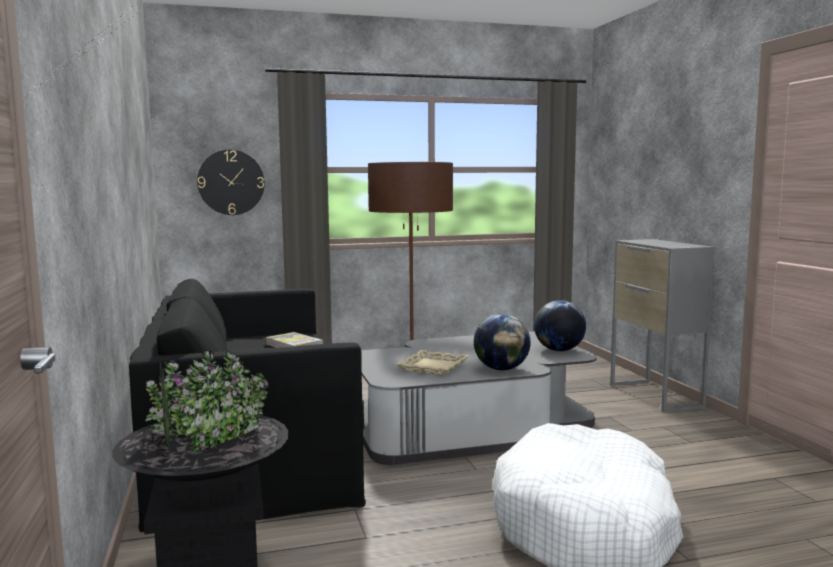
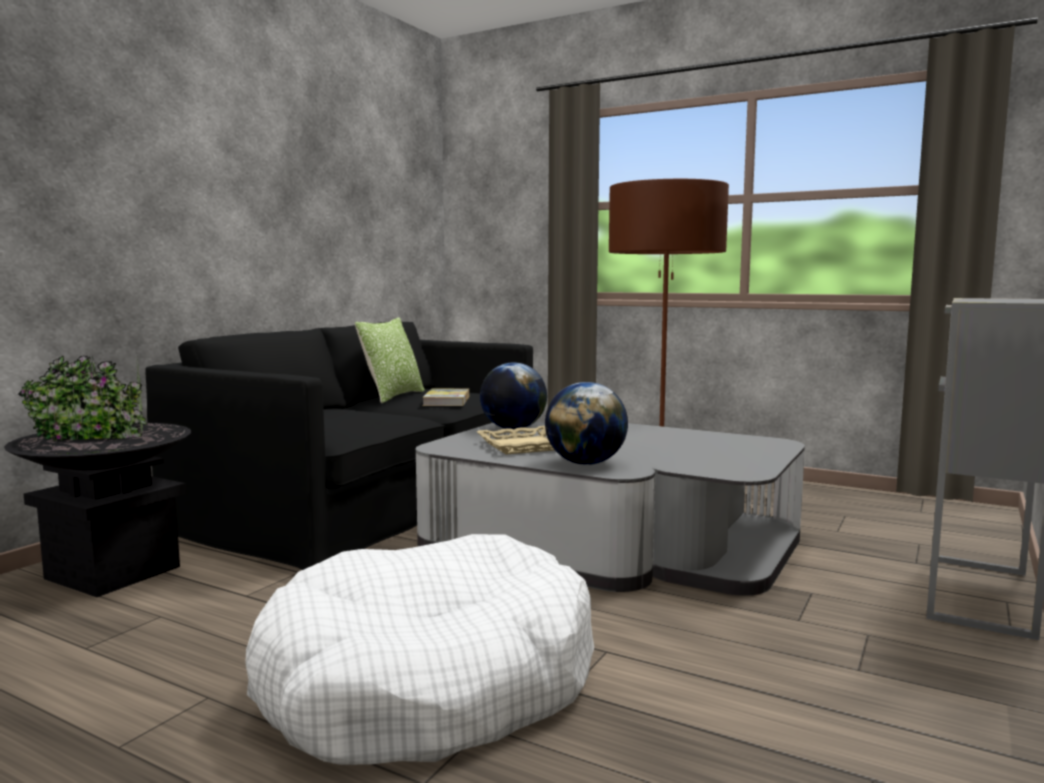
camera: 45 degrees right, 0 degrees up
(231, 182) = (509, 224): wall clock -> none
(236, 350) = (393, 396): none -> pillow
(559, 350) = (739, 463): globe -> globe (513, 429)

